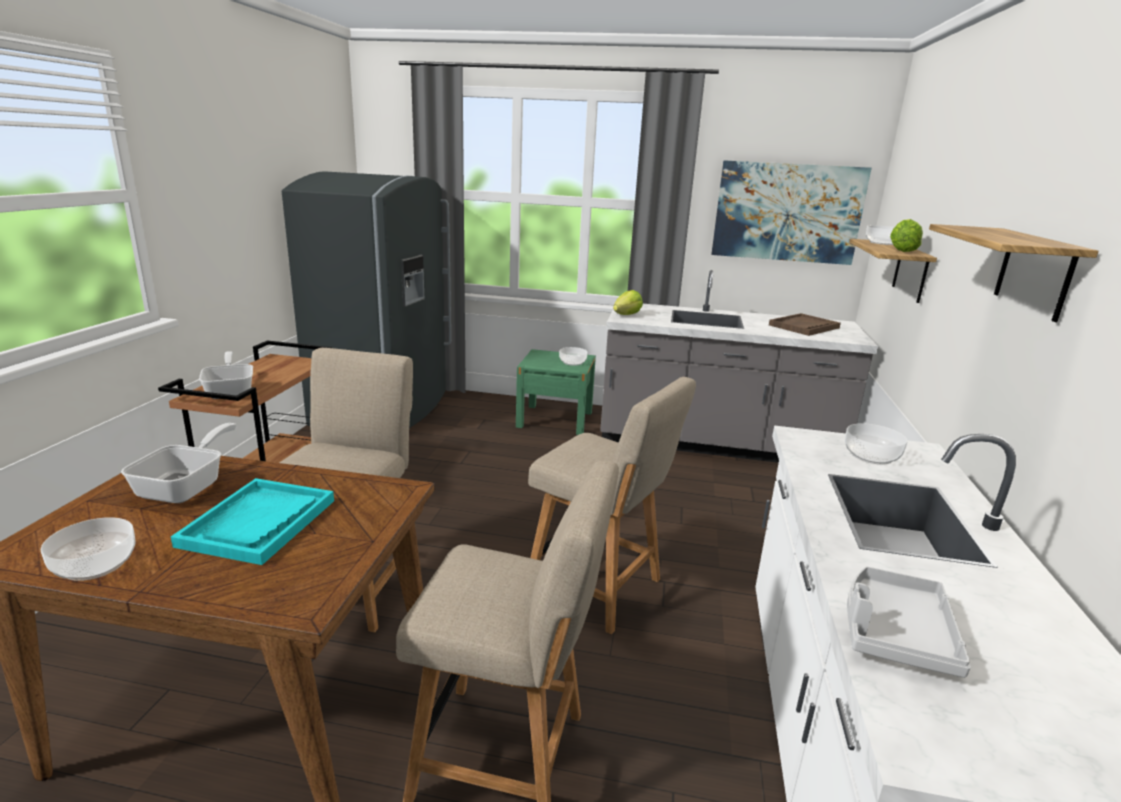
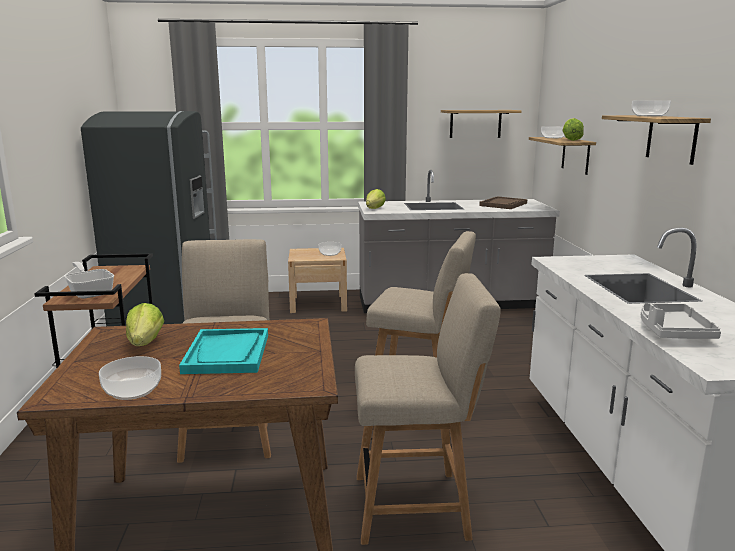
camera: 15 degrees left, 5 degrees down
(188, 486) = (145, 343): frying pan -> lettuce
(555, 419) = (318, 303): green nightstand -> beige nightstand
(787, 212) = (475, 123): picture -> shelf
(871, 455) = (601, 264): bowl -> bowl (649, 116)

